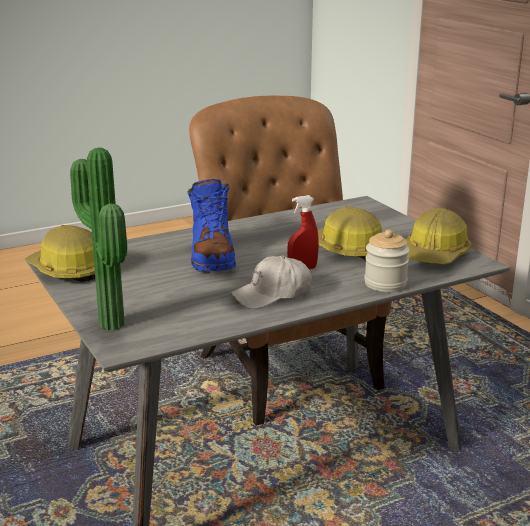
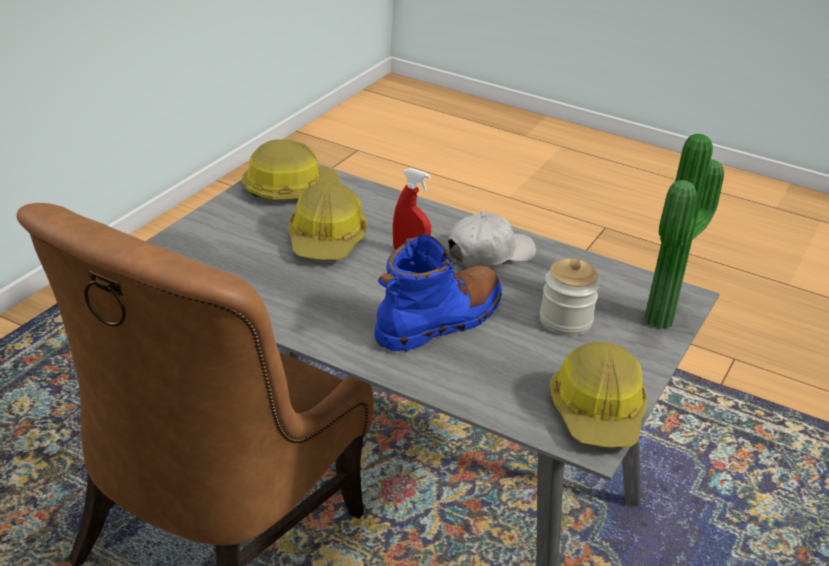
camera: 125 degrees left, 10 degrees up
(272, 295) = (489, 253): white cap -> white cap turned 60 degrees counterclockwise
(385, 284) = (394, 202): jar -> jar (565, 321)

